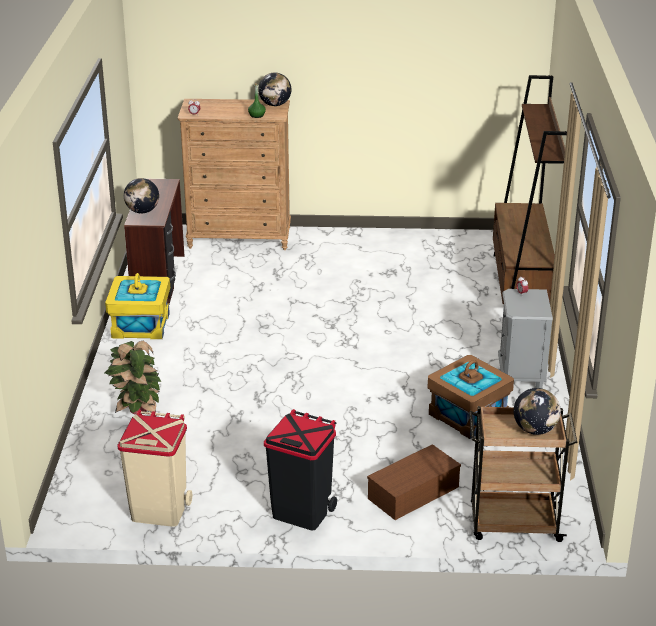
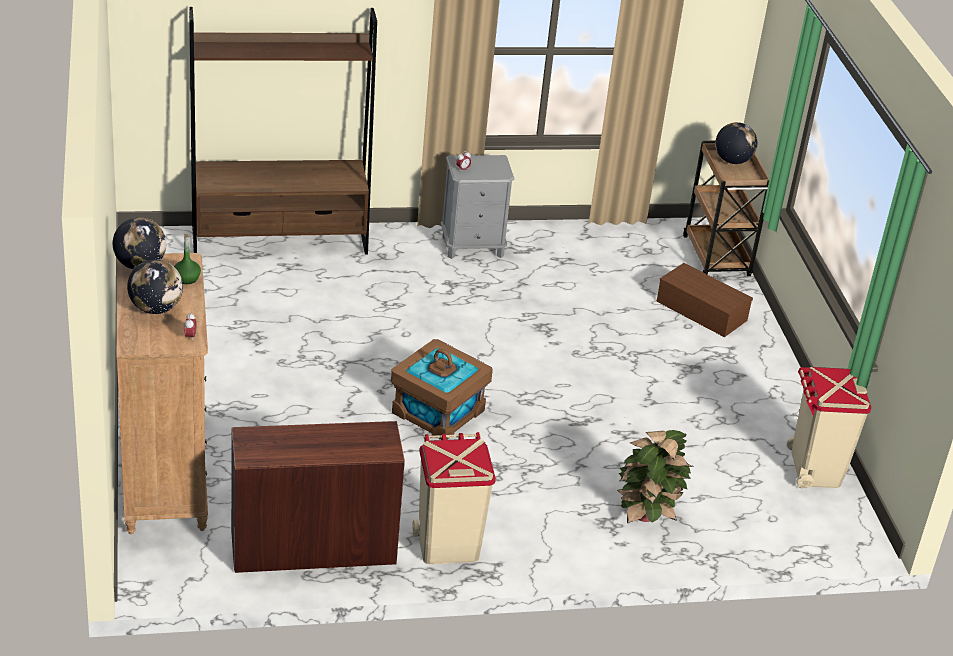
camera: 105 degrees left, 5 degrees up
(140, 325) = (447, 546): yellow storage box -> beige trash can
(142, 211) = (356, 448): globe -> globe (156, 309)
(301, 512) = (765, 376): black trash can -> none
(468, 415) = (558, 279): brown storage box -> brown storage box (437, 412)

